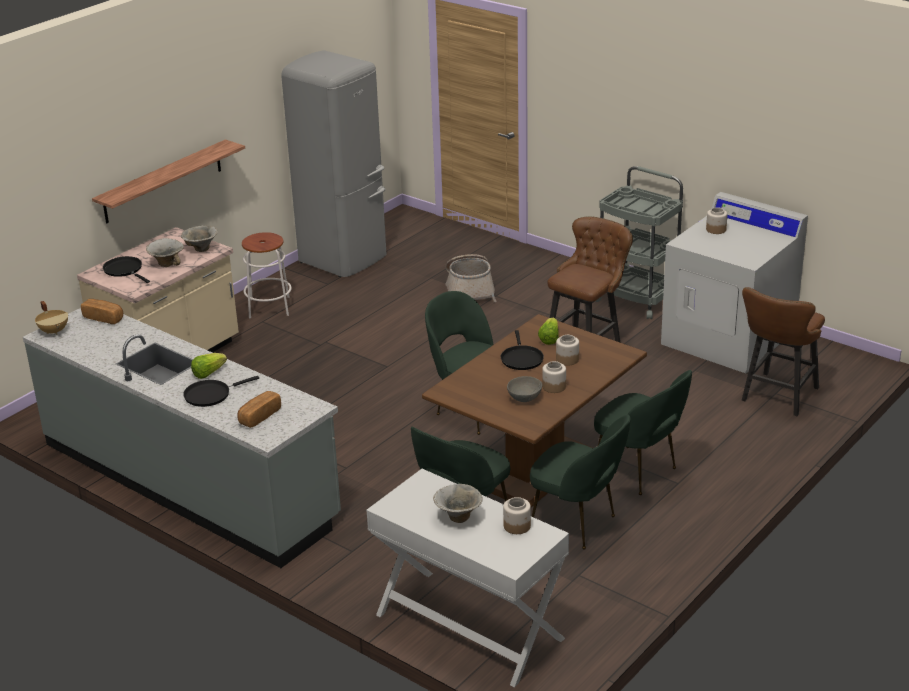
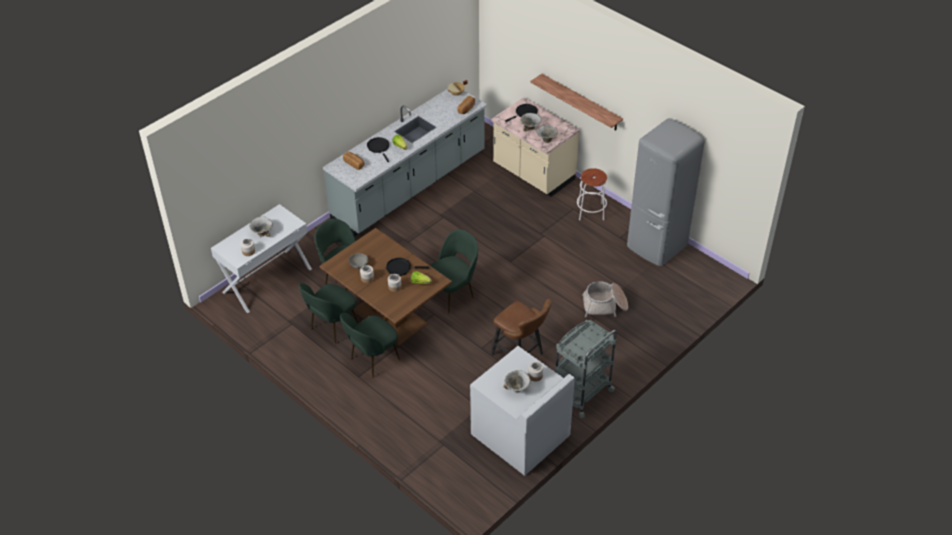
camera: 95 degrees right, 15 degrees up
(745, 239) = (517, 389): none -> bowl
(776, 398) = (436, 443): brown stool -> none

